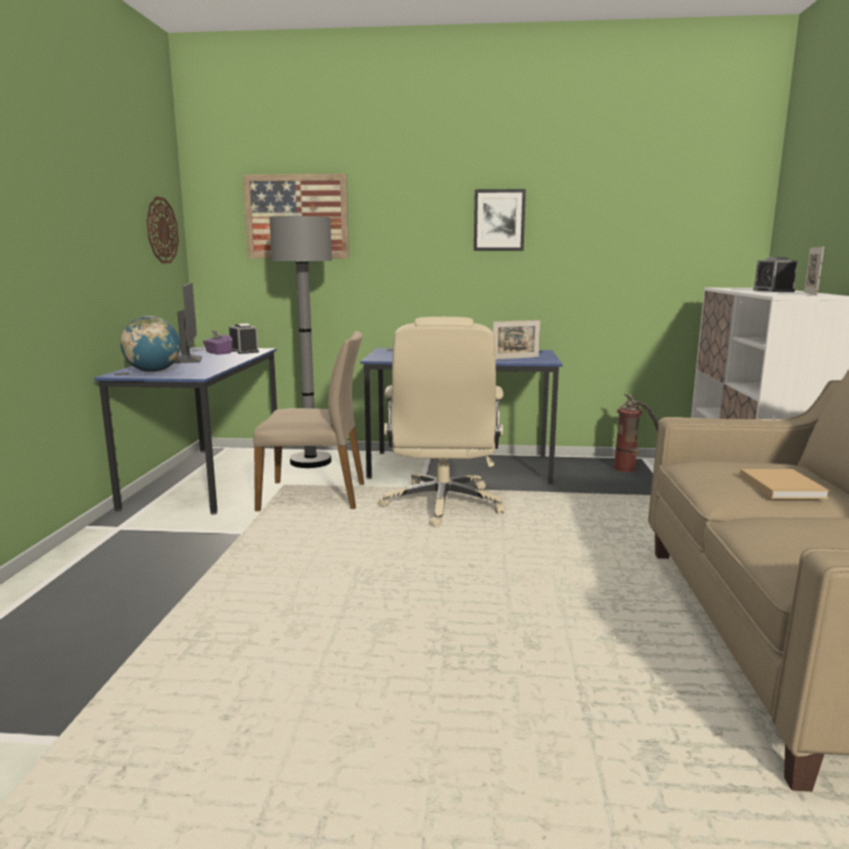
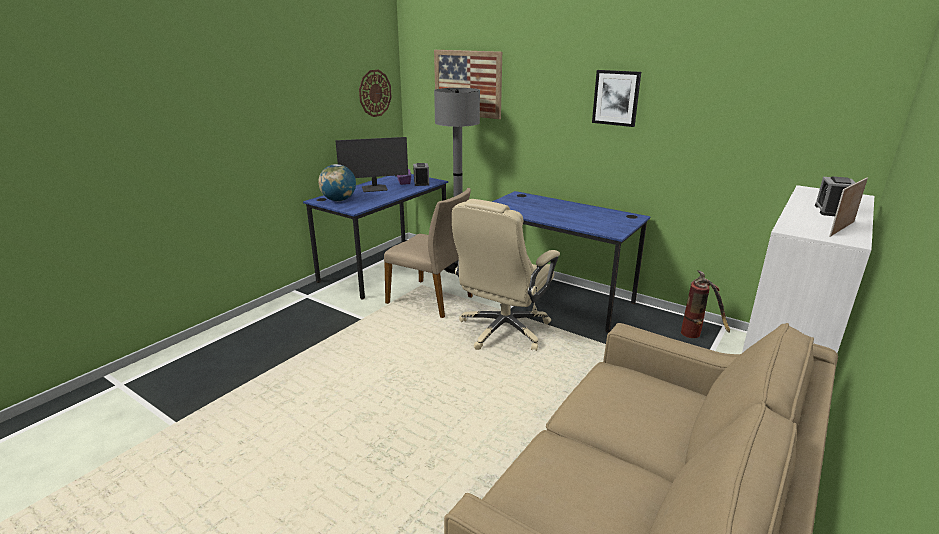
camera: 30 degrees right, 10 degrees up
(187, 360) = (375, 189): monitor -> monitor turned 60 degrees clockwise
(515, 358) = (596, 224): picture frame -> none
(780, 486) = (634, 420): beige book -> none

